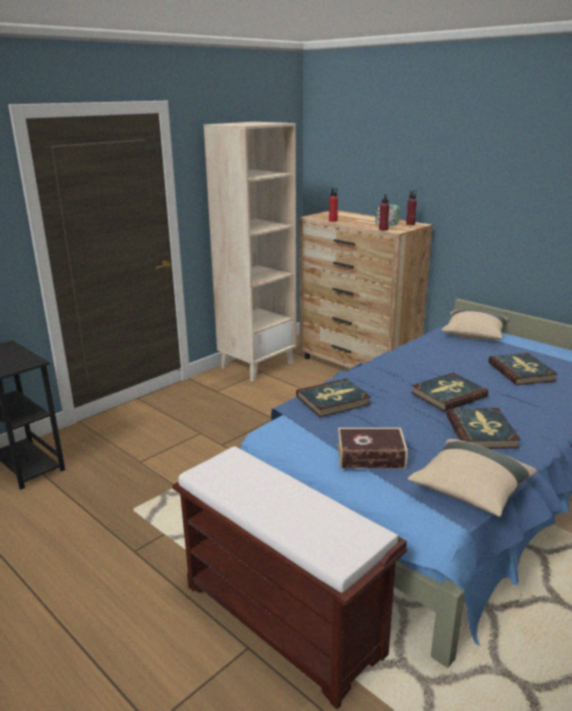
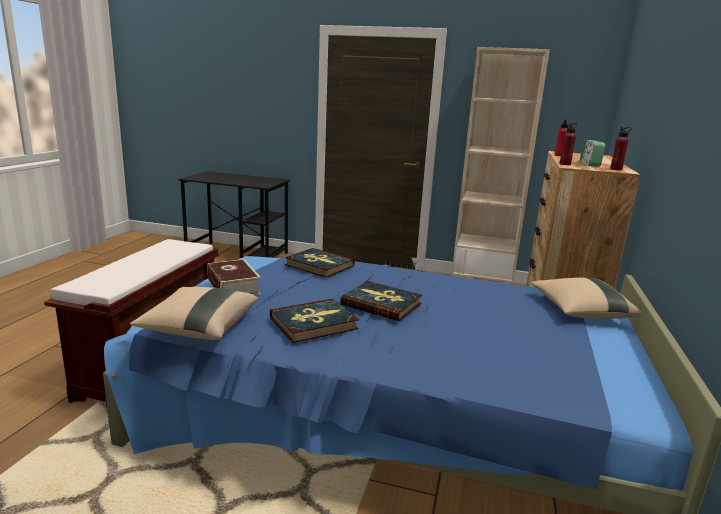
camera: 60 degrees right, 5 degrees down
(521, 372) = (502, 339): book -> none

